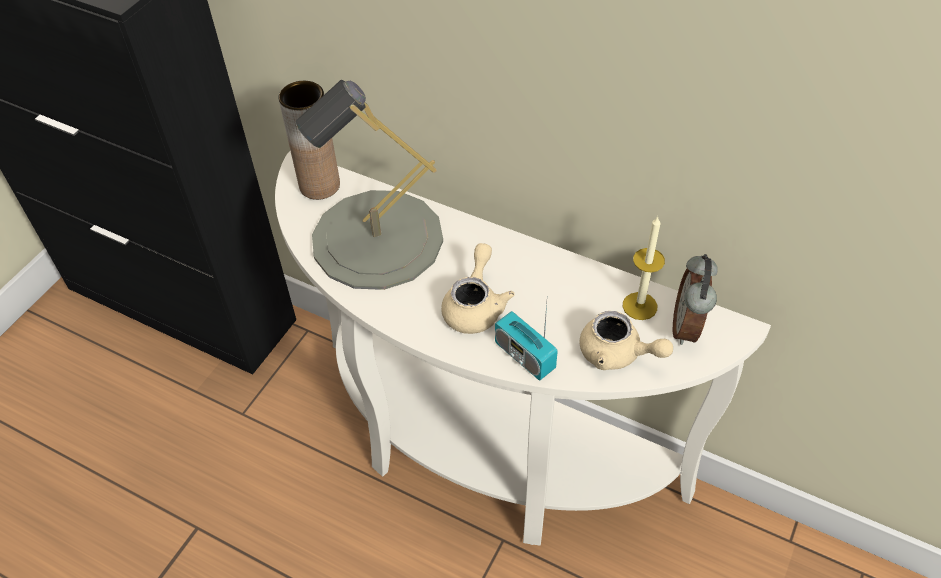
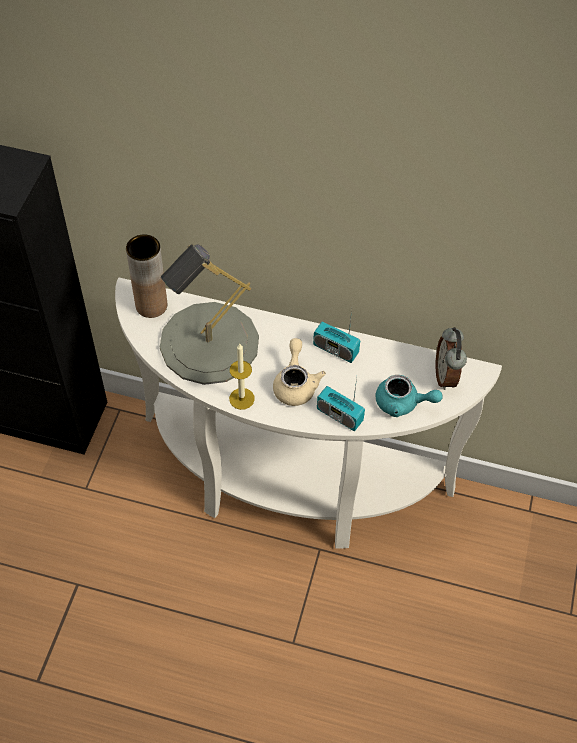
camera: 15 degrees left, 5 degrees up
(541, 270) = (335, 349): none -> radio
(617, 354) = (403, 403): beige teapot -> turquoise teapot
(639, 306) = (411, 365): candle -> candle (241, 398)

